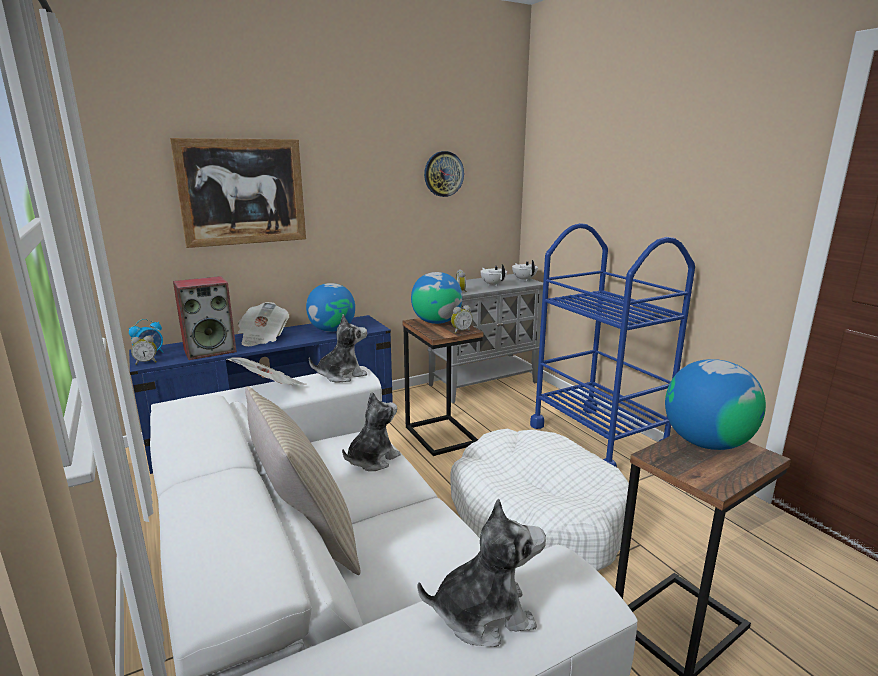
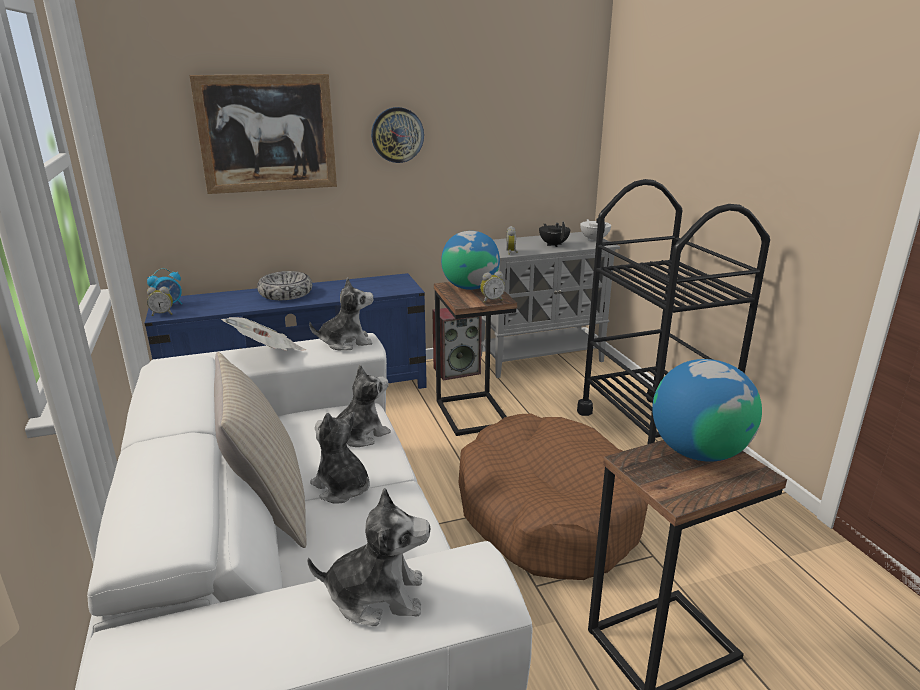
camera: 10 degrees right, 5 degrees up
(210, 350) = (228, 305): speaker -> speaker (457, 370)
(262, 338) = (285, 294): newspaper -> bowl
(332, 330) = (361, 289): globe -> none
(373, 511) = (342, 488): none -> plush toy
(443, 174) = (501, 111): wall clock -> wall clock (397, 135)
(493, 284) = (553, 244): white teapot -> black teapot
(536, 516) = (547, 512): white dog bed -> brown dog bed
(597, 438) = (651, 433): blue cart -> black cart

